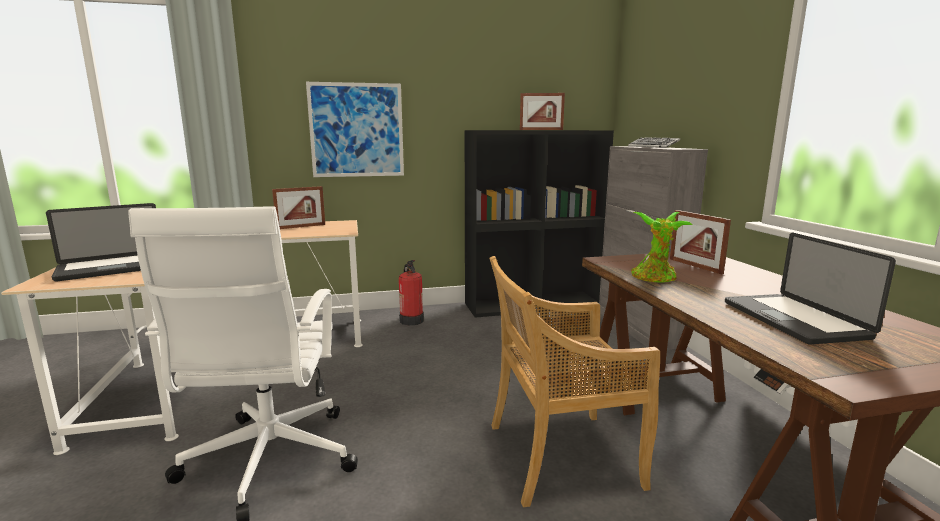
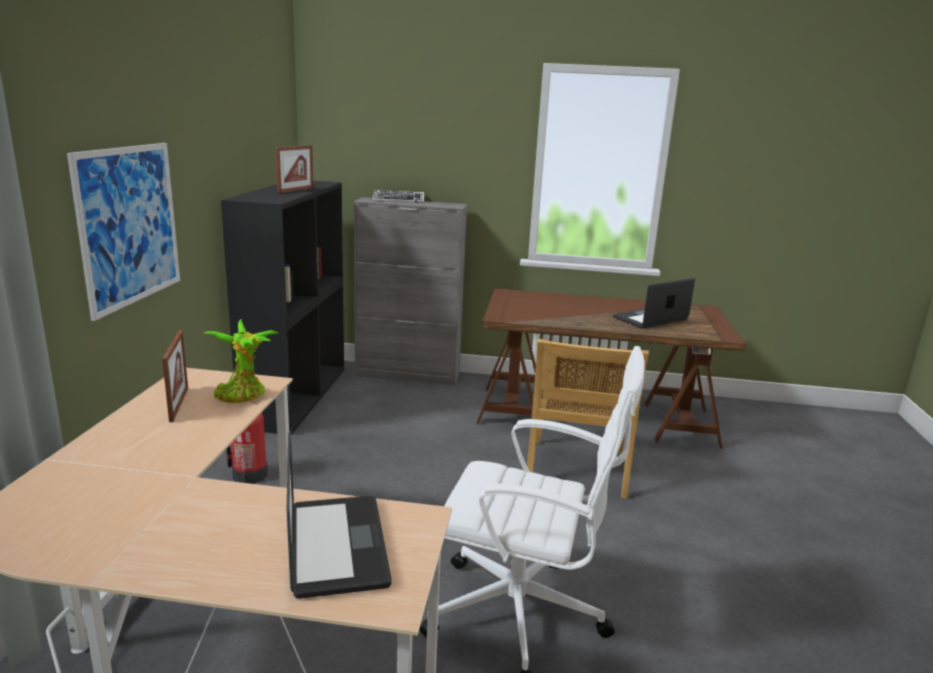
camera: 70 degrees left, 5 degrees up
(654, 279) = (559, 320): potted plant -> potted plant (243, 395)
(695, 266) = (536, 303): picture frame -> none
(793, 320) = (650, 319): laptop -> laptop turned 135 degrees clockwise

